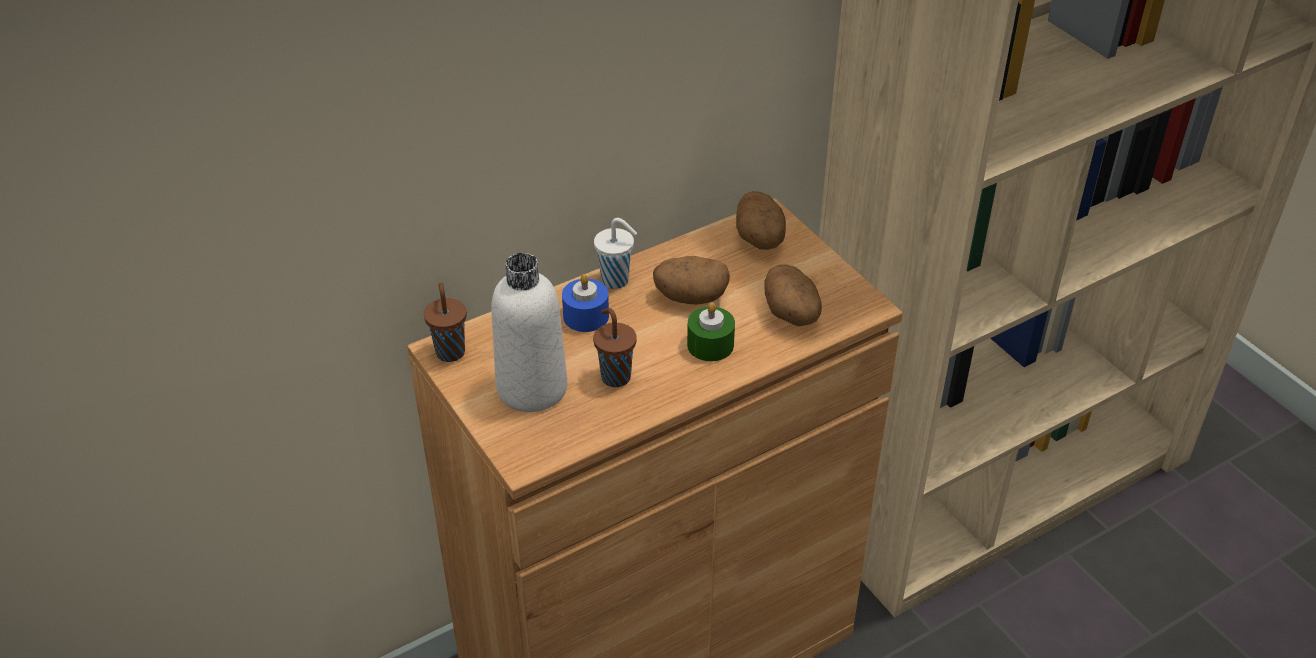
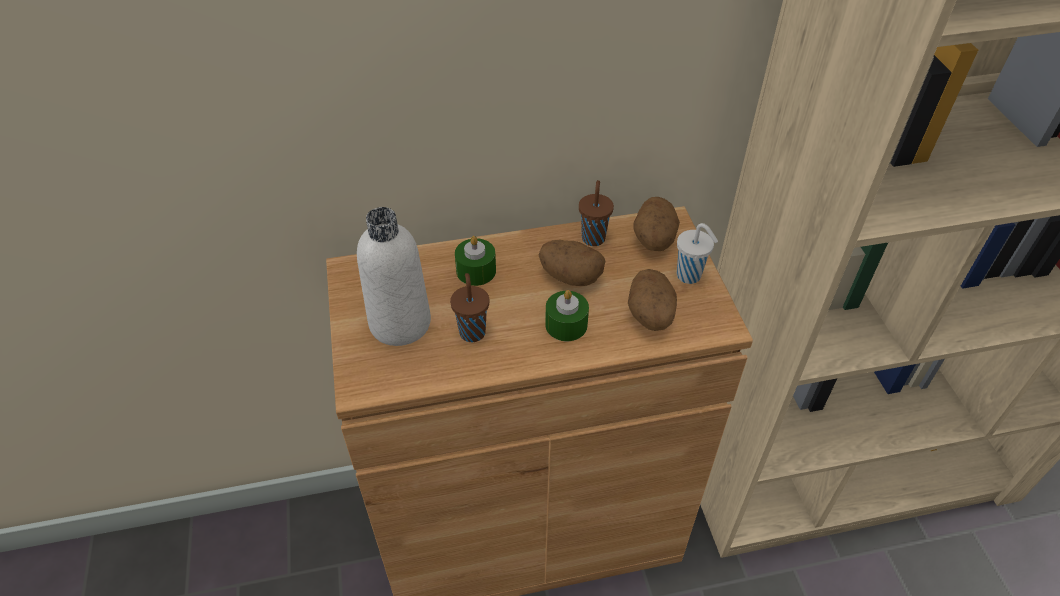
camera: 20 degrees right, 5 degrees up
(450, 351) = (354, 272): brown cup -> brown cup (593, 237)
(586, 316) = (476, 271): blue candle -> green candle
(616, 281) = (516, 246): white cup -> white cup (690, 276)

